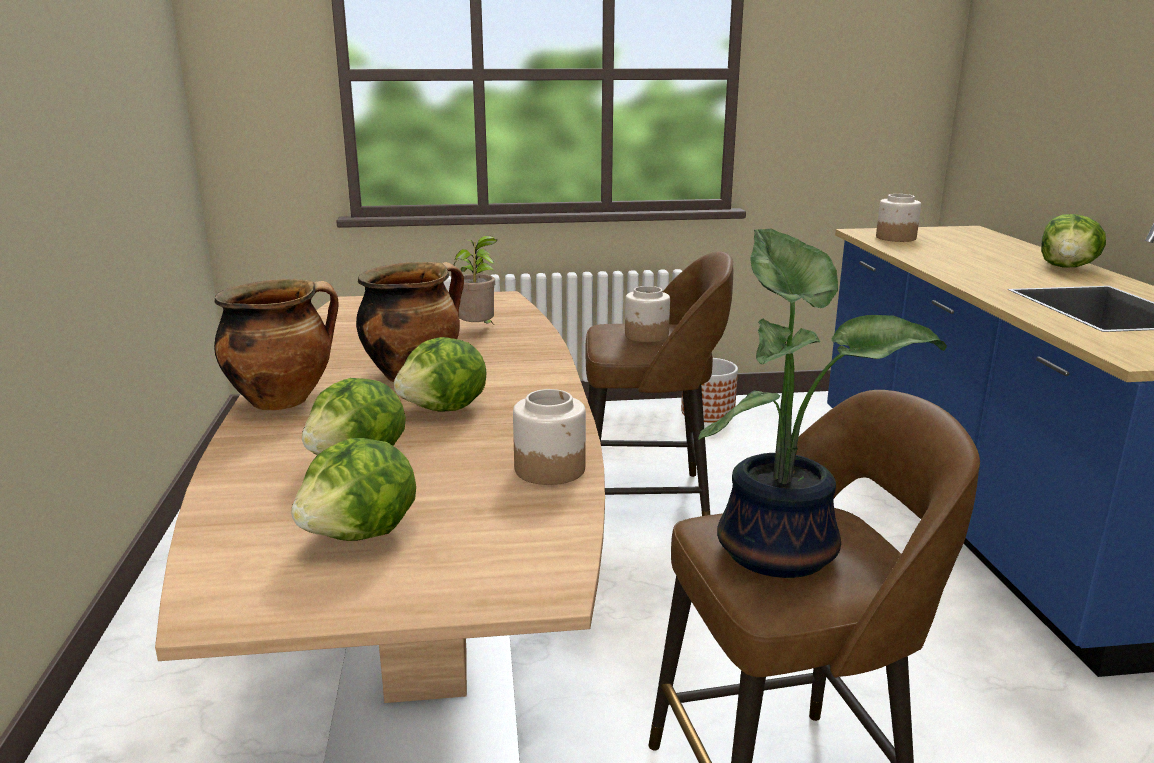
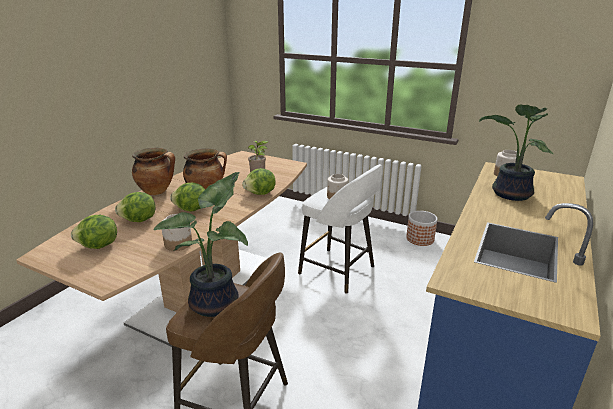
camera: 35 degrees right, 5 degrees up
(648, 501) = (338, 271): brown stool -> white stool
(954, 256) = (509, 194): none -> potted plant
(1067, 267) = (563, 218): lettuce -> lettuce (260, 194)

